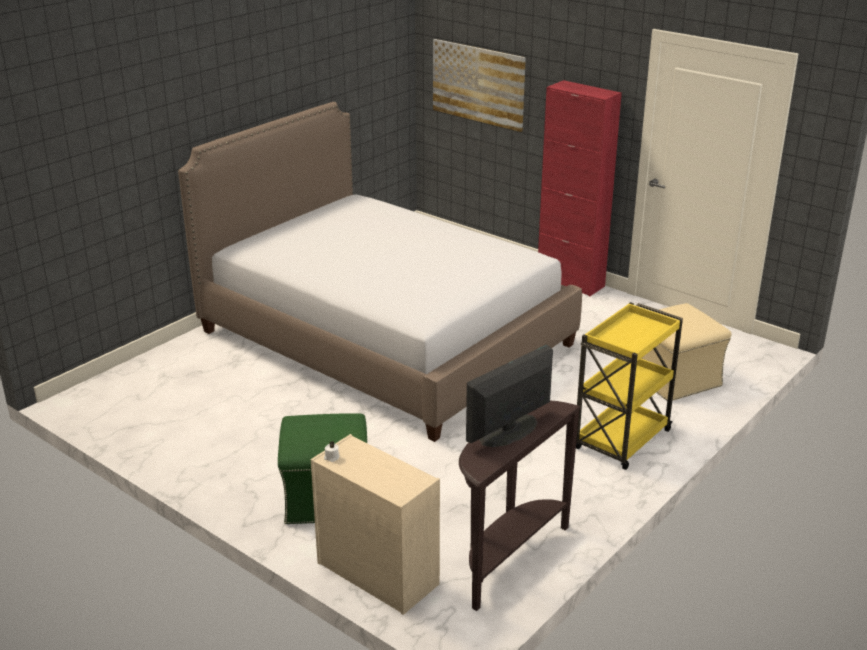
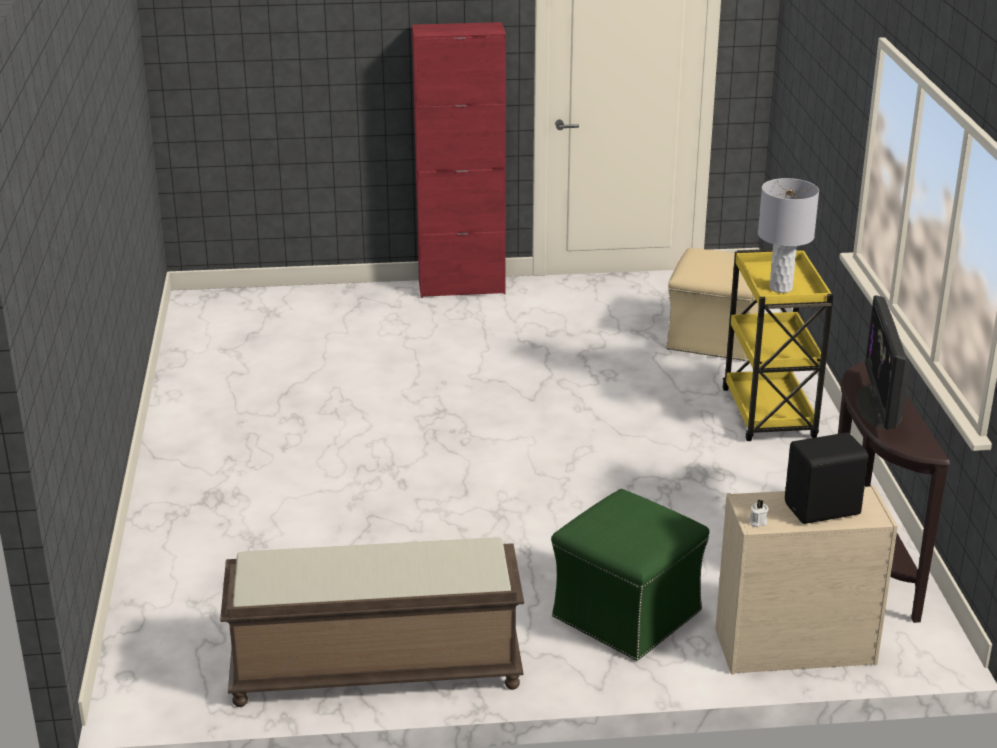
camera: 45 degrees left, 0 degrees up
(171, 450) = (374, 670): none -> brown bench
(380, 474) = (824, 510): none -> black speaker
(385, 338) = (378, 430): bed -> none
(478, 84) = (266, 60): picture -> none
(621, 338) = (781, 288): none -> grey table lamp

